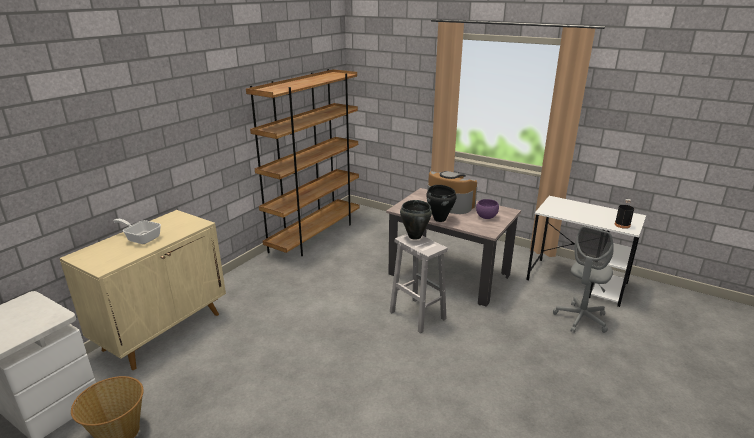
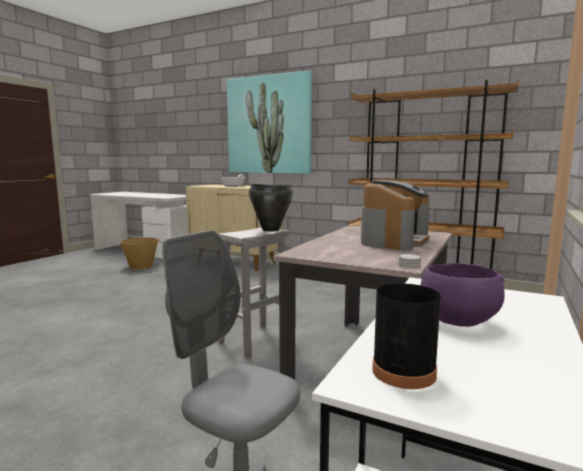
camera: 85 degrees right, 15 degrees down
(140, 138) = (269, 125): none -> picture
(440, 219) = (333, 237): black cooking pot -> none
(486, 217) = (359, 254): purple bowl -> purple bowl (456, 321)

